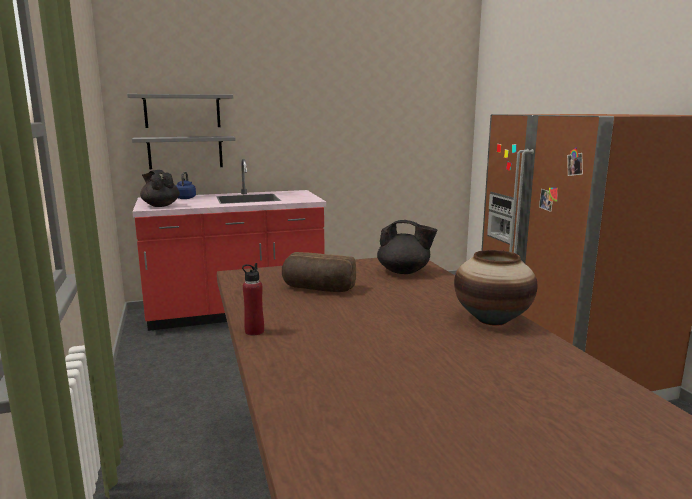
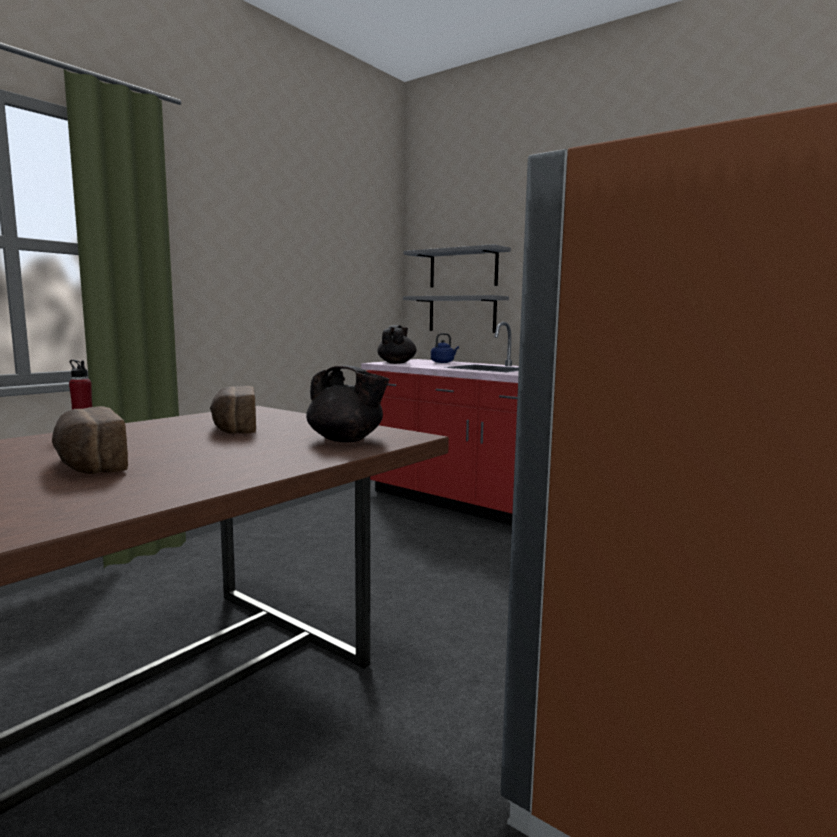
camera: 55 degrees right, 5 degrees down
(404, 272) = (346, 440): black teapot -> black teapot turned 45 degrees counterclockwise
(406, 336) = (88, 465): none -> bread
(492, 319) = (176, 485): vase -> none

